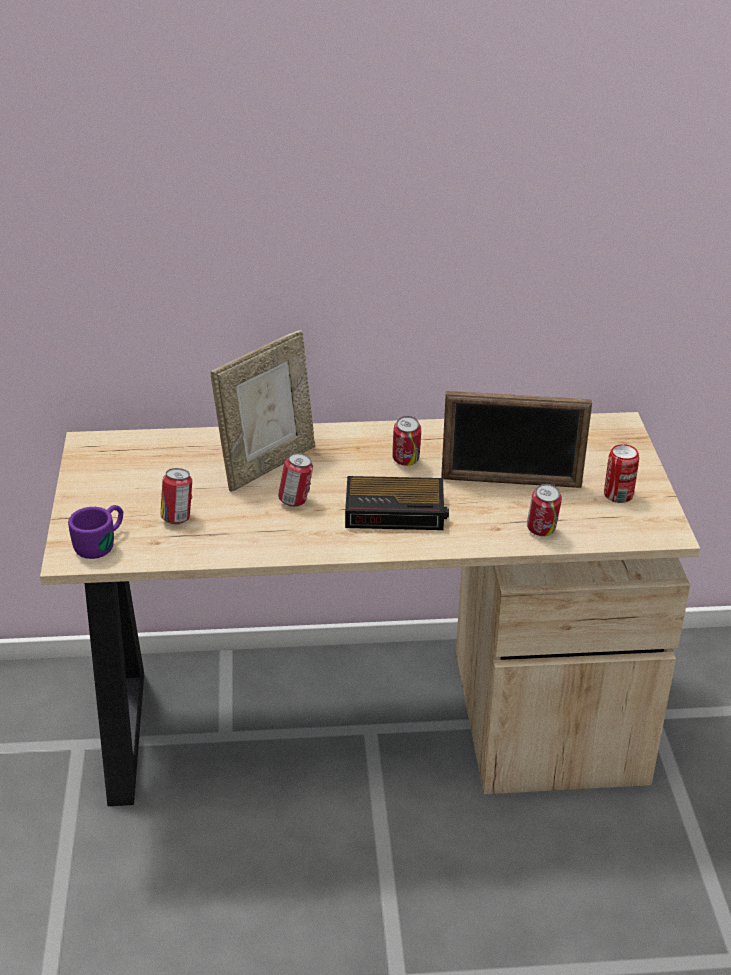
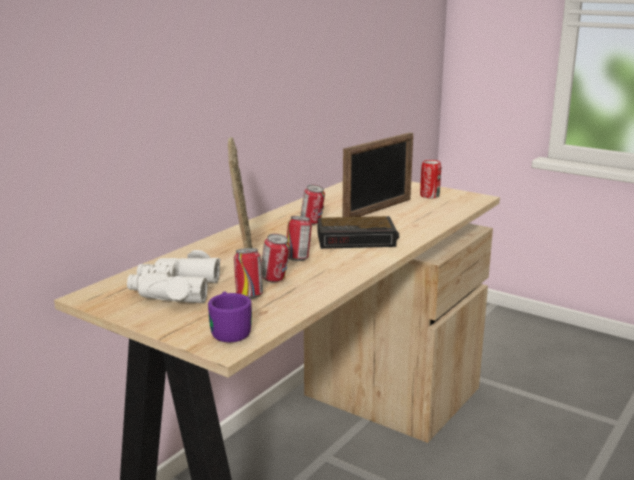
camera: 50 degrees left, 15 degrees down
(147, 474) = (174, 290): none -> white binoculars
(397, 511) = (357, 239): alarm clock -> alarm clock turned 45 degrees clockwise
(541, 532) = (436, 217): can -> can (275, 280)

